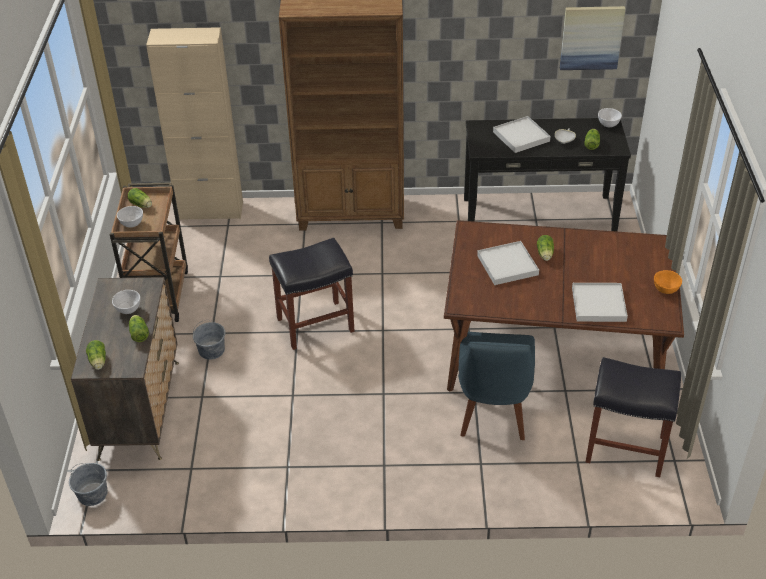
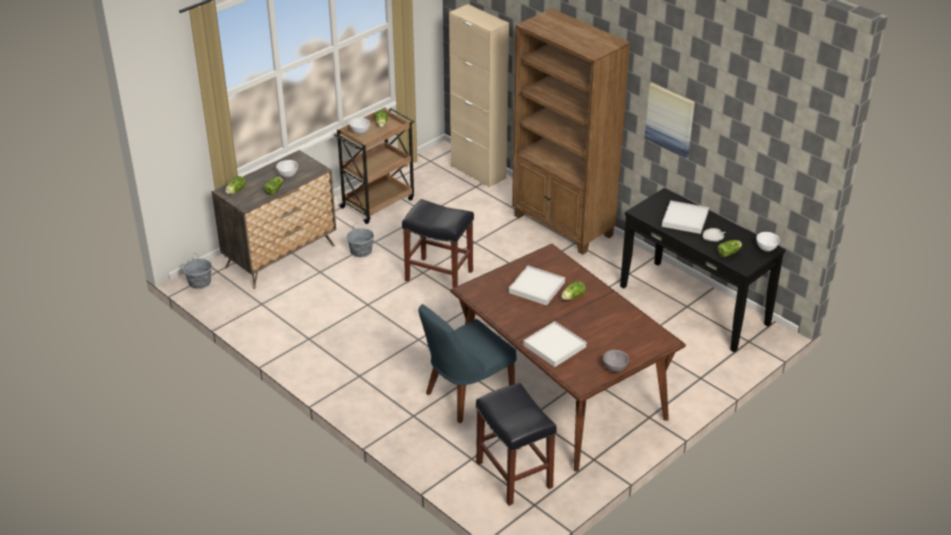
camera: 45 degrees right, 5 degrees down
(591, 37) = (770, 158): picture -> picture (670, 119)
(666, 290) = (615, 368): orange bowl -> grey bowl

